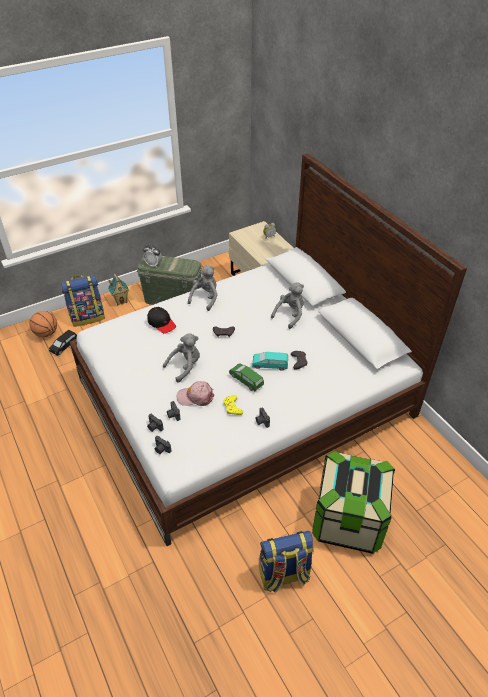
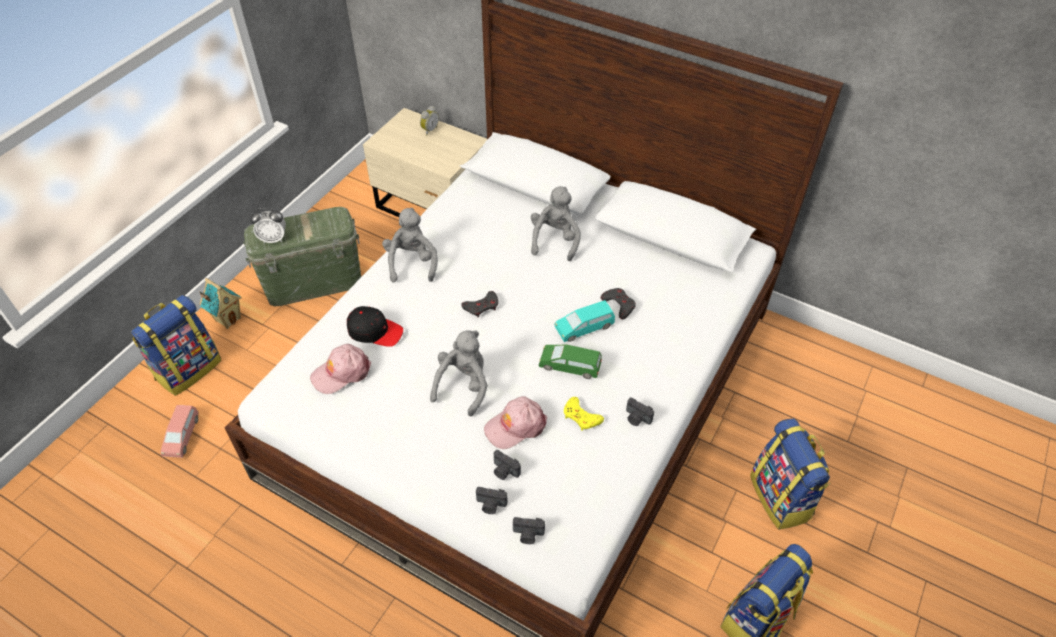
camera: 30 degrees left, 5 degrees up
(46, 333) = (133, 428): basketball -> none
(64, 346) = (182, 436): black toy car -> pink toy car
(131, 335) = (341, 372): none -> pink cap
(348, 520) = (781, 497): storage box -> backpack

